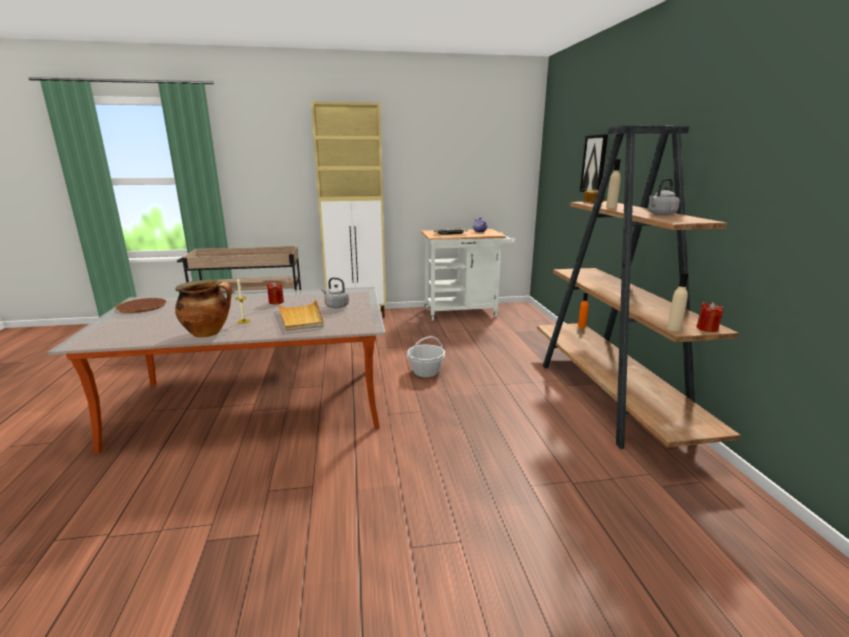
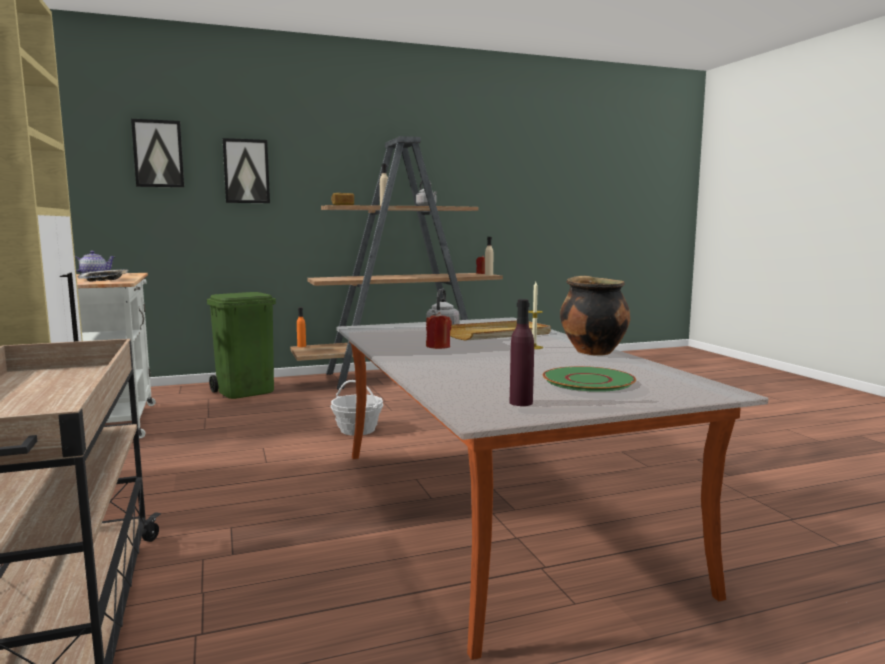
camera: 100 degrees left, 10 degrees down
(141, 306) = (521, 403): brown plate -> purple bottle
(148, 321) = (589, 381): none -> green plate
(531, 337) = (246, 391): none -> green trash can
(564, 151) = (158, 154): none -> picture

